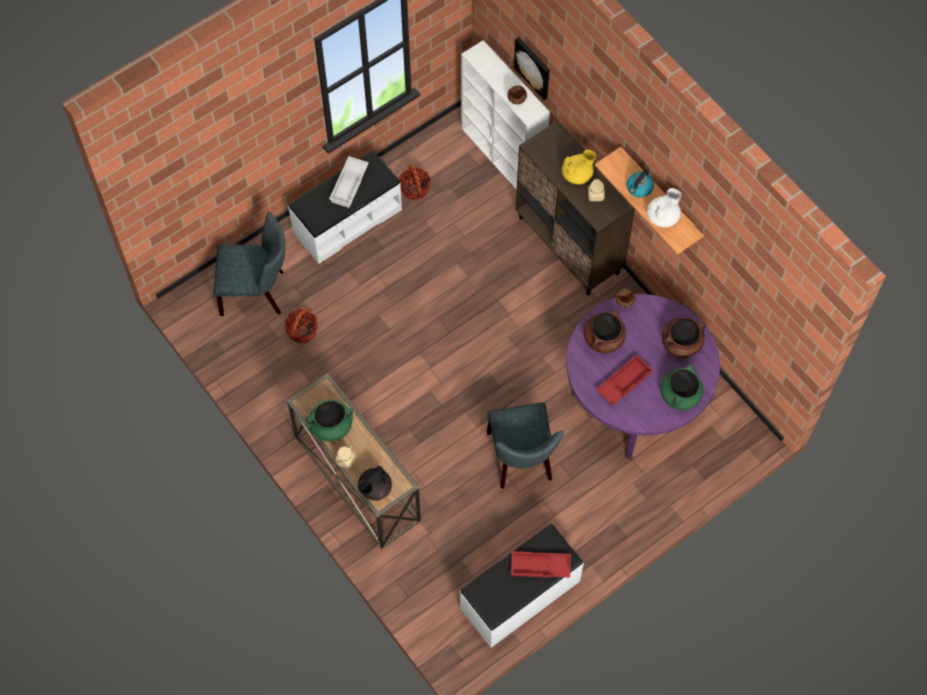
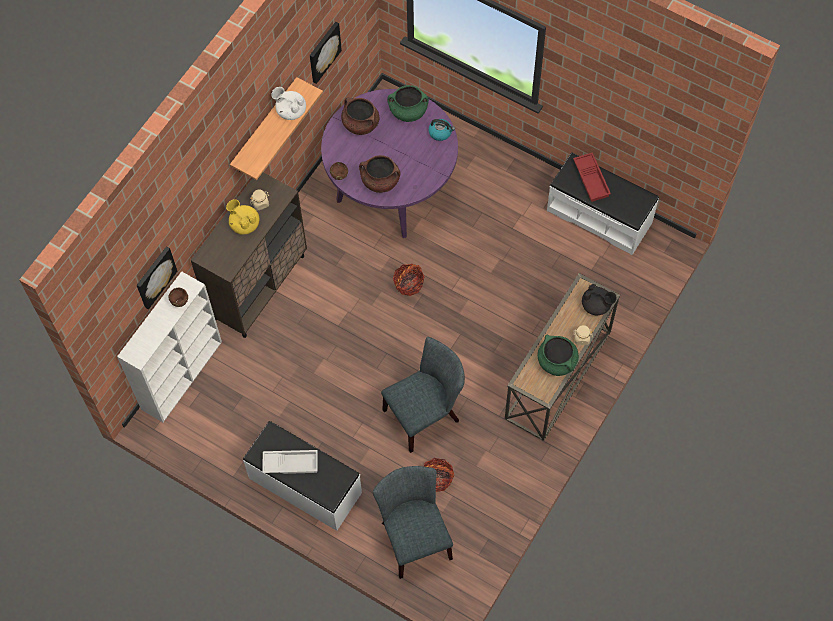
camera: 110 degrees left, 0 degrees up
(415, 188) = (246, 438): basket -> basket (408, 284)
(521, 460) = (483, 254): grey chair -> grey chair (425, 414)
(623, 382) = (414, 154): red tray -> none
(639, 188) = (269, 137): kettle -> kettle (440, 132)
(736, 280) = (323, 51): none -> picture

